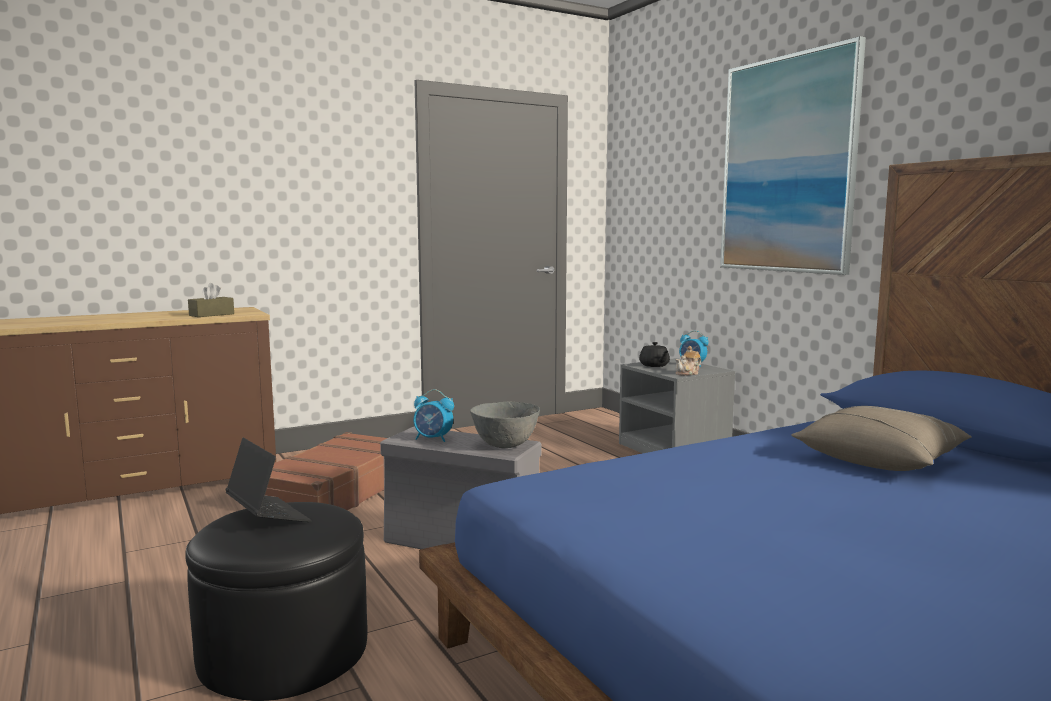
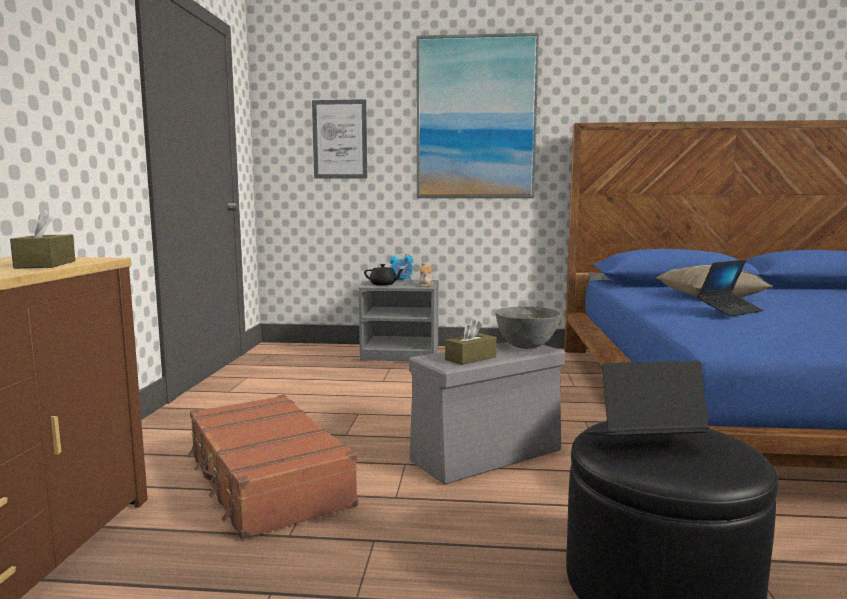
camera: 55 degrees left, 0 degrees up
(433, 439) = (470, 358): alarm clock -> brown tissue box
(664, 198) = (340, 139): none -> picture
(730, 471) = (729, 311): none -> laptop

